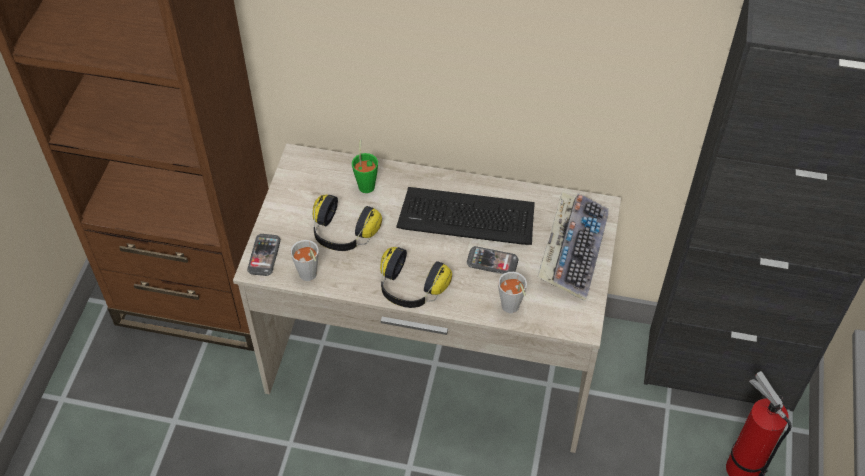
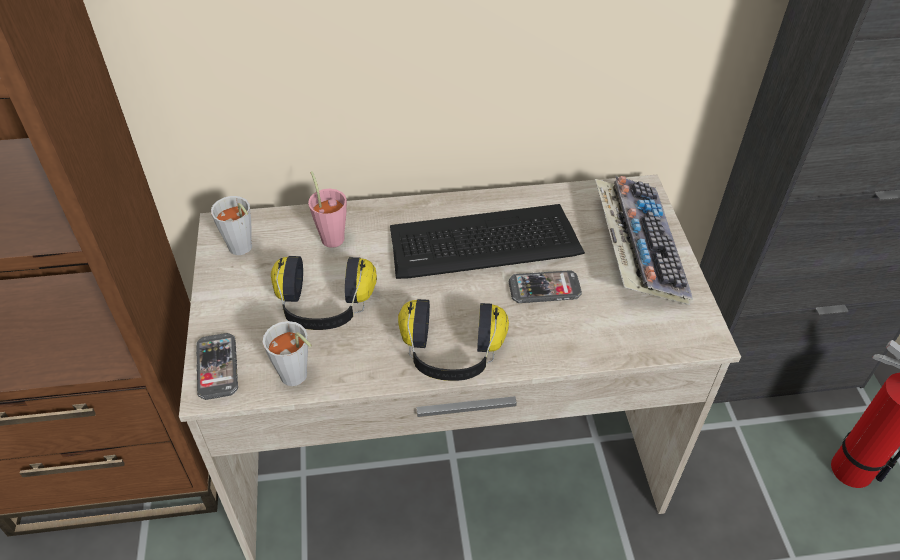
camera: 20 degrees left, 5 degrees down
(366, 183) = (331, 235): green cup -> pink cup
(511, 309) = (602, 342): grey cup -> grey cup (242, 250)

